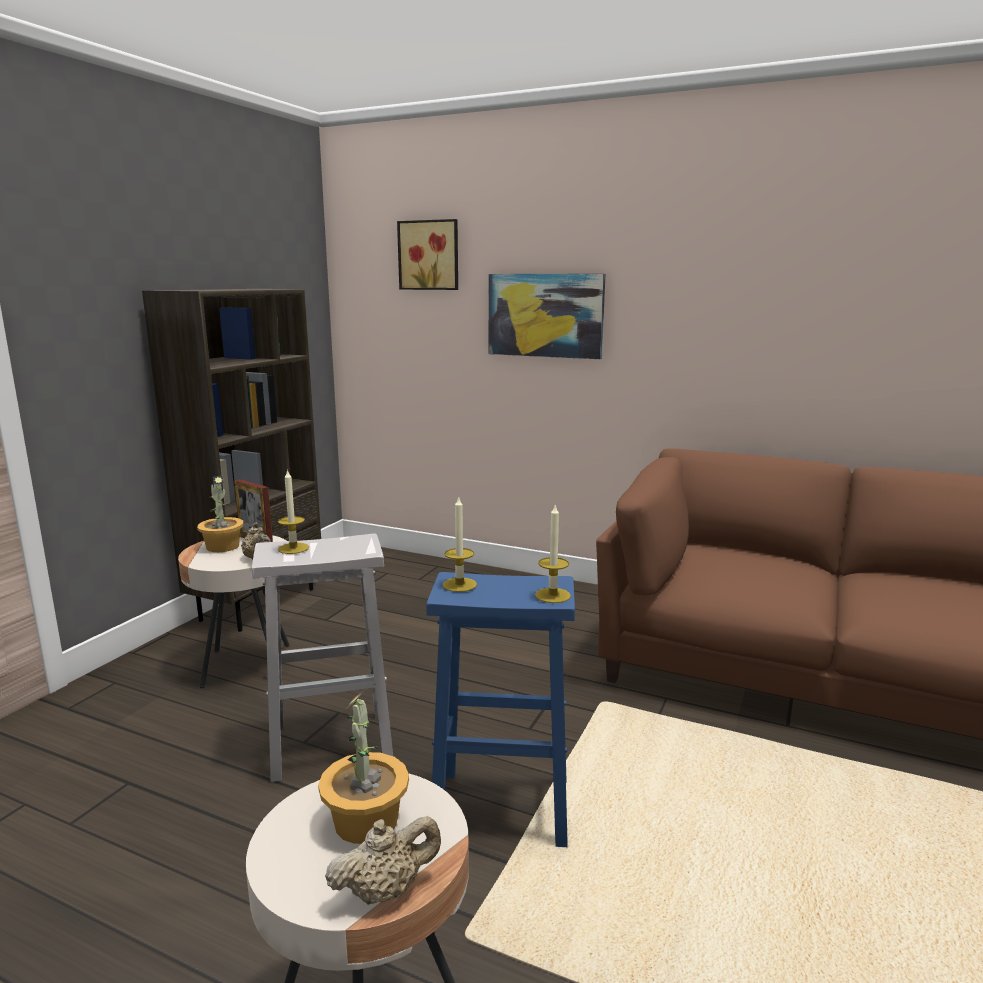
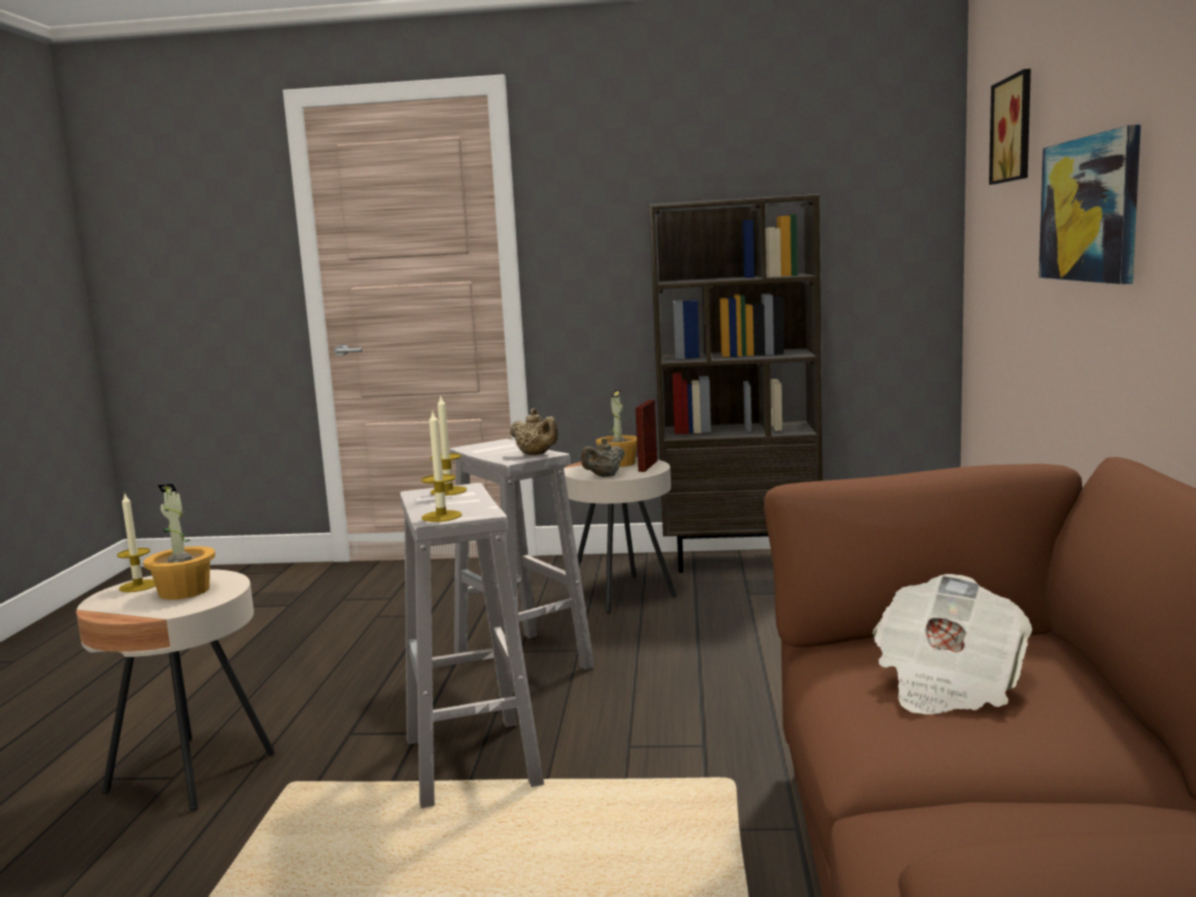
camera: 70 degrees right, 5 degrees down
(293, 548) = (502, 446): candle -> candle (138, 586)
(386, 890) = (109, 610): beige teapot -> beige teapot (536, 454)
(504, 807) = (473, 763): blue stool -> white stool
(744, 573) = (947, 684): none -> newspaper

